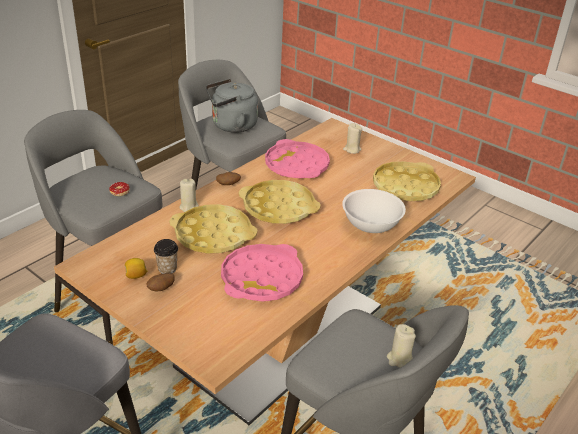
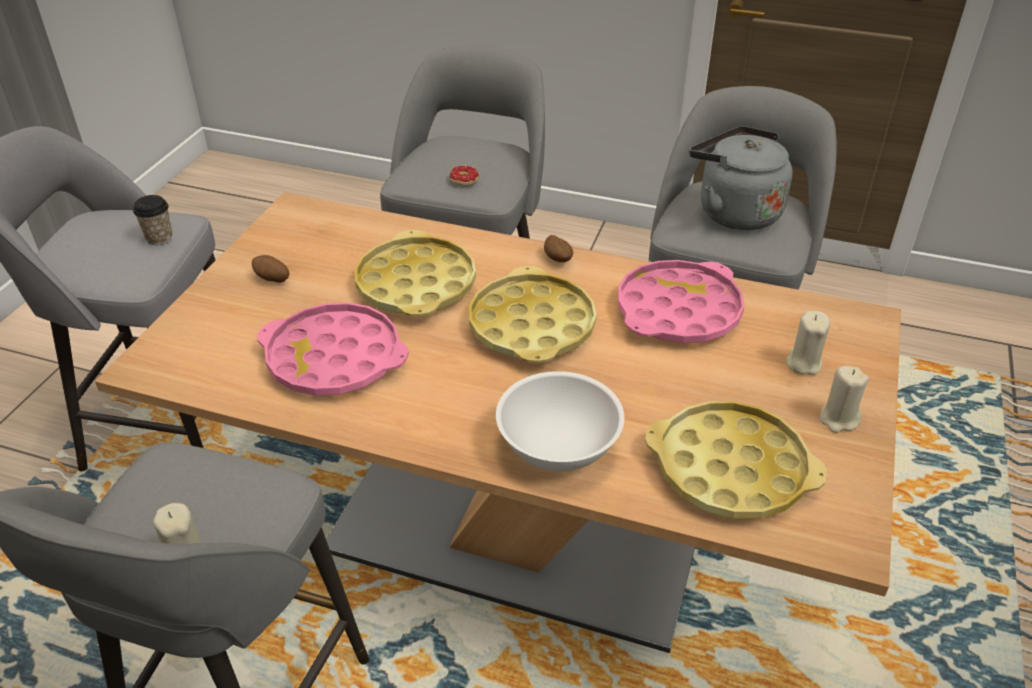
camera: 70 degrees right, 5 degrees up
(136, 276) = (291, 252): lemon -> none
(167, 268) = (317, 270): cup -> cup (159, 238)
(189, 207) = (471, 244): beige candle -> beige candle (838, 419)

